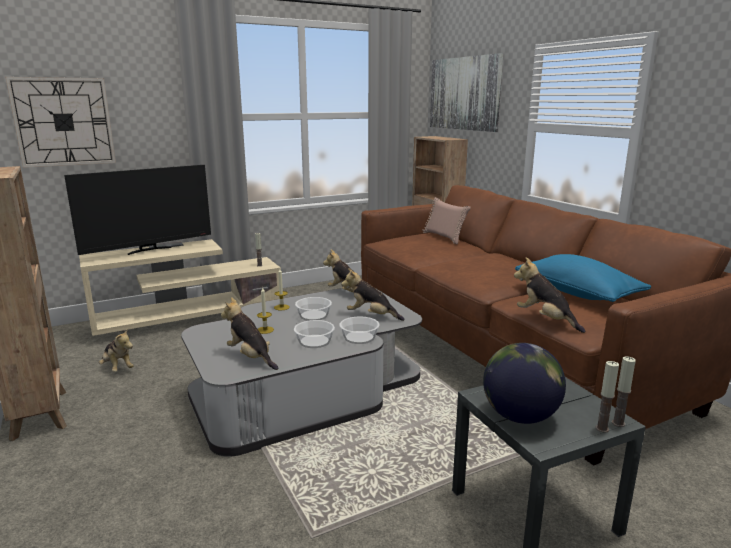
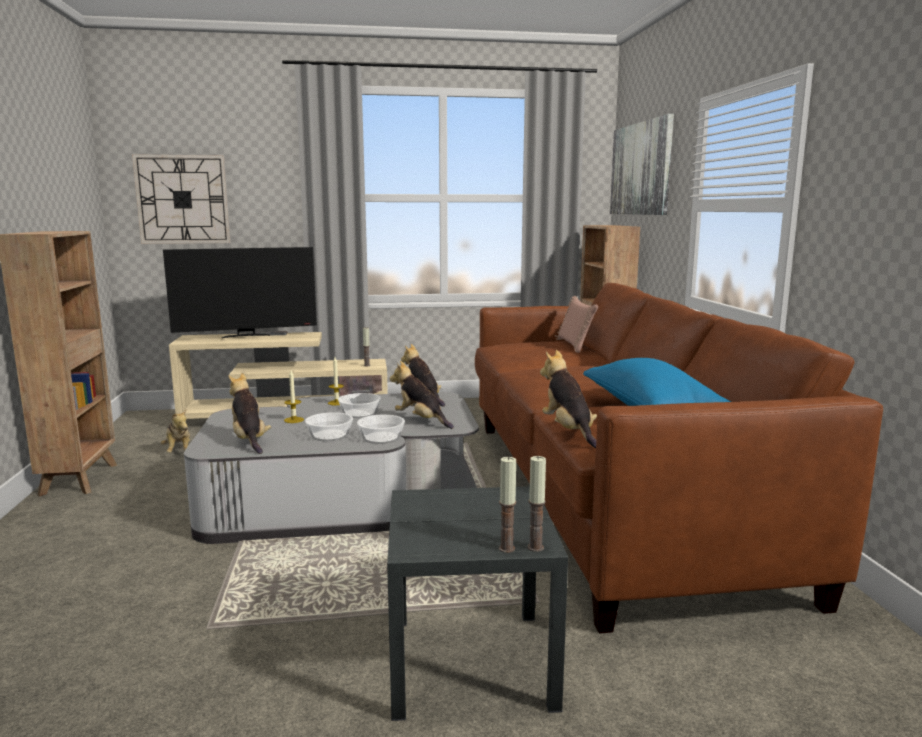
camera: 20 degrees right, 5 degrees down
(520, 416) = (426, 521): globe -> none

